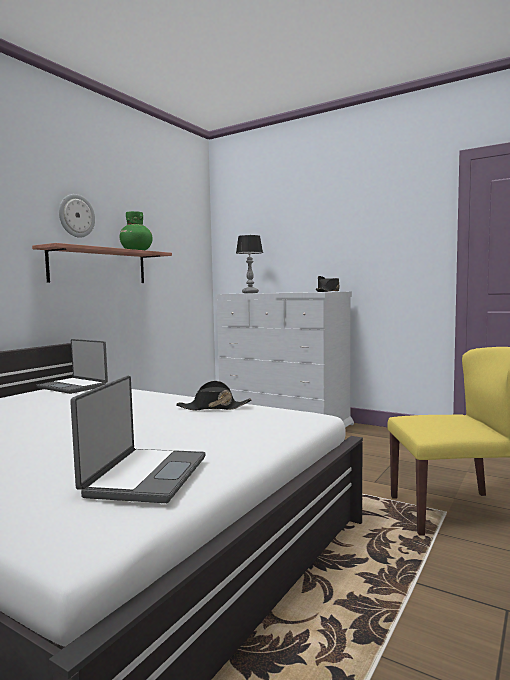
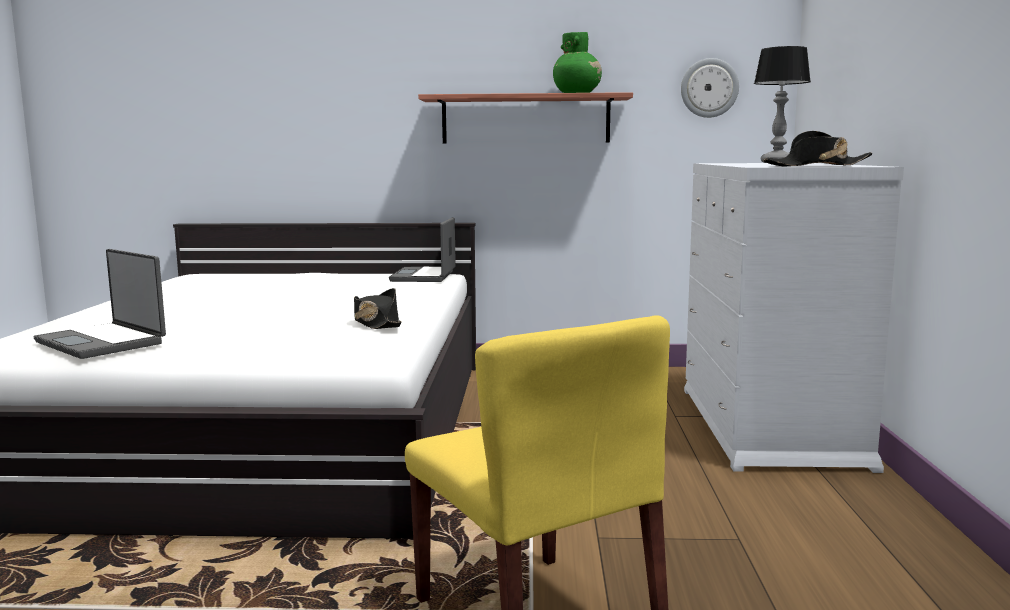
camera: 60 degrees right, 5 degrees up
(76, 216) = (492, 51): wall clock -> wall clock (709, 88)
(144, 476) = (103, 342): laptop -> laptop turned 60 degrees clockwise

